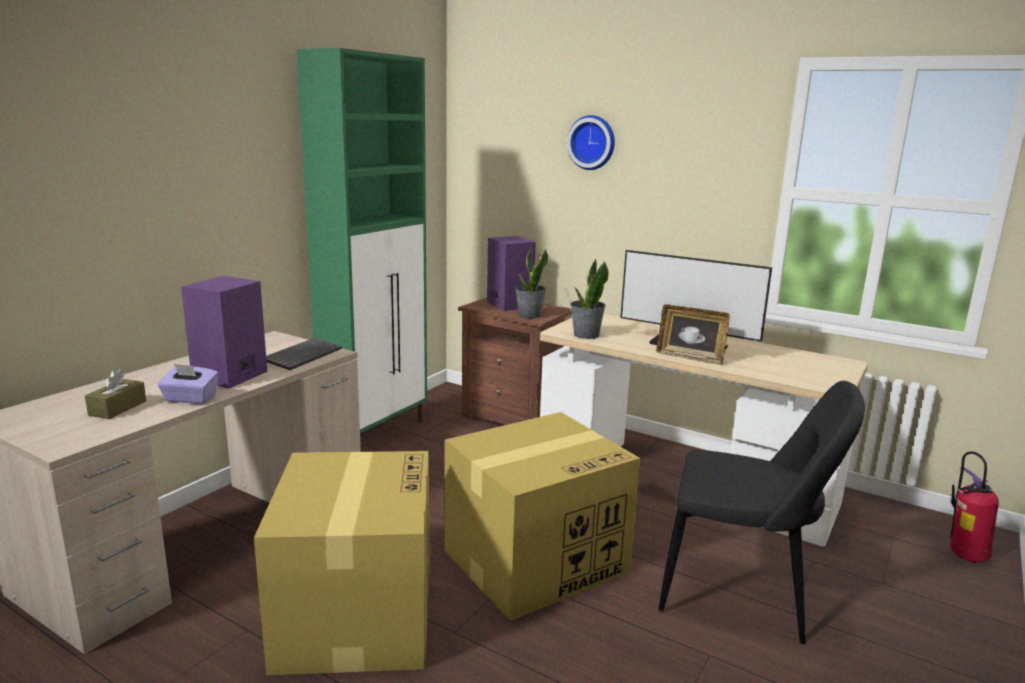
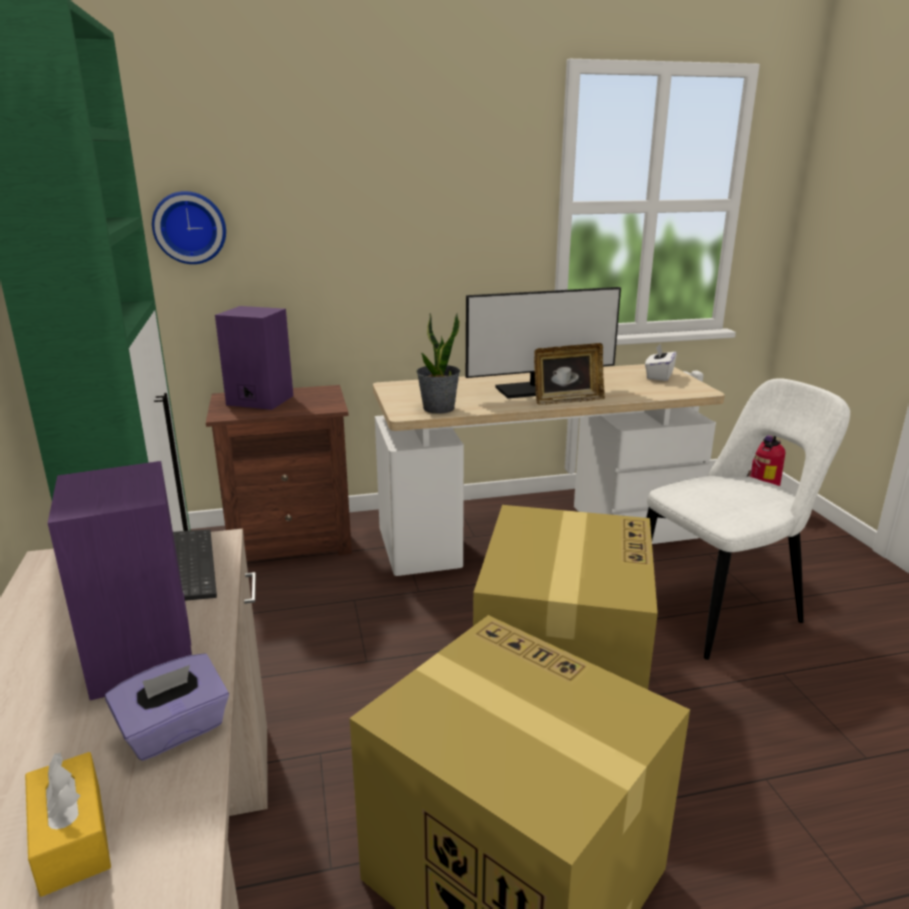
camera: 45 degrees left, 5 degrees up
(117, 408) = (71, 837): brown tissue box -> yellow tissue box
(529, 315) = (312, 406): potted plant -> none
(592, 142) = (331, 166): wall clock -> wall clock (190, 227)
(741, 596) = (722, 610): black chair -> white chair
(825, 367) = (659, 376): none -> white tissue box

